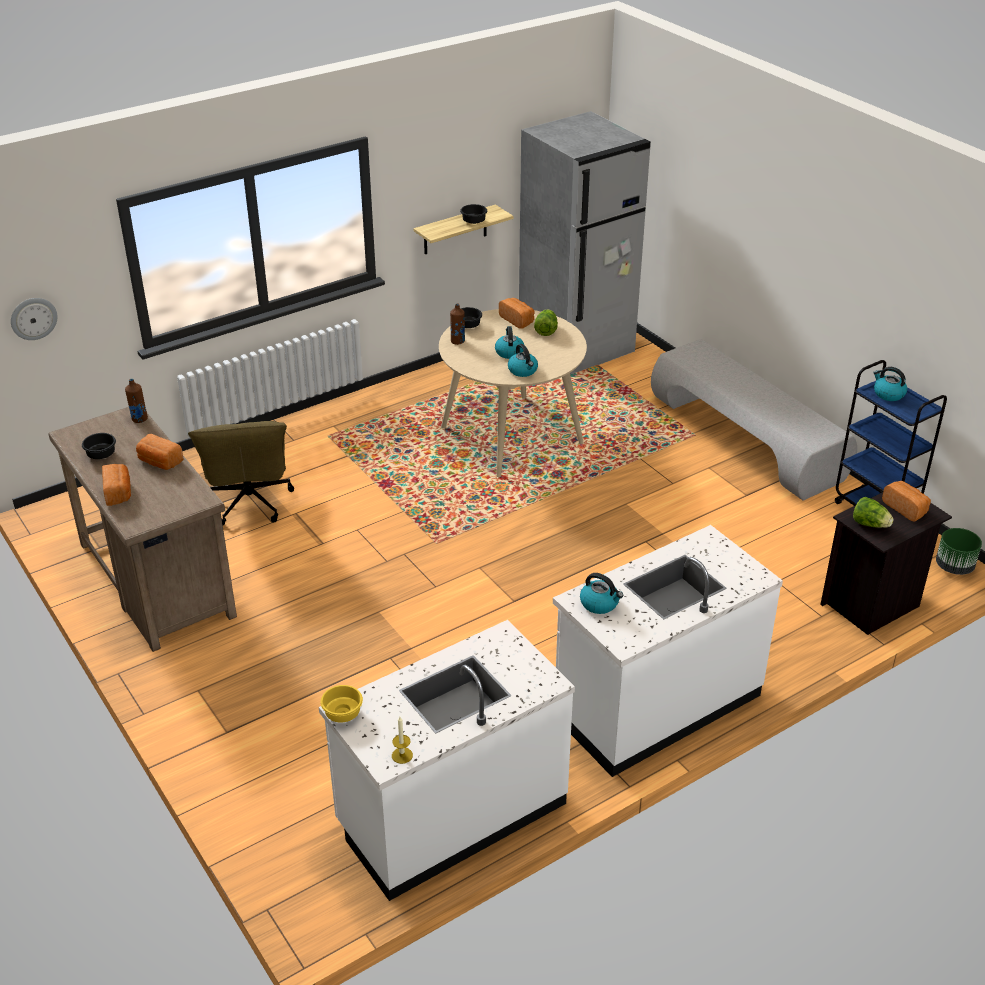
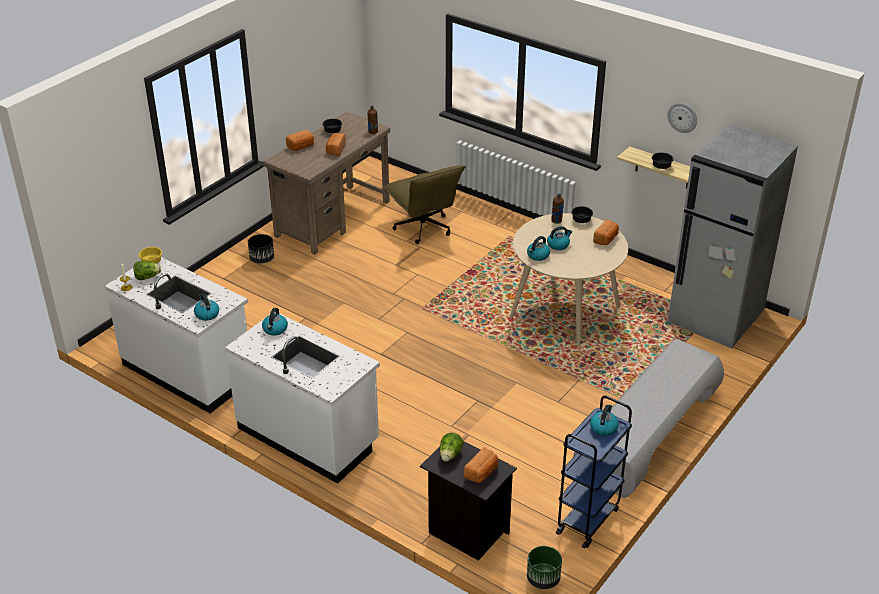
camera: 70 degrees right, 0 degrees up
(33, 318) = (394, 55): wall clock -> wall clock (682, 117)
(207, 676) = (262, 259): none -> black planter
(250, 501) = (422, 227): beige office chair -> beige office chair turned 90 degrees counterclockwise
(527, 668) = (206, 314): none -> kettle
(546, 331) = (600, 254): lettuce -> lettuce (147, 277)

